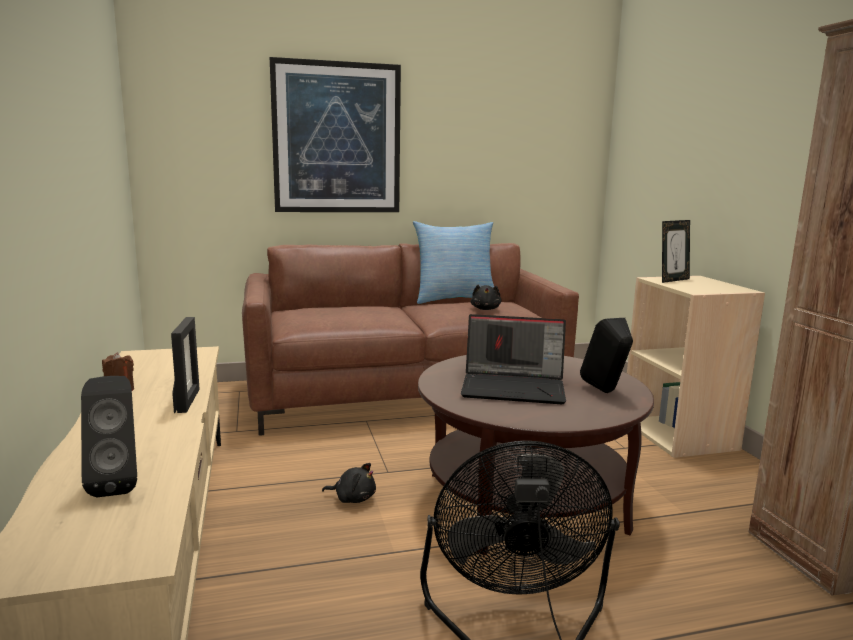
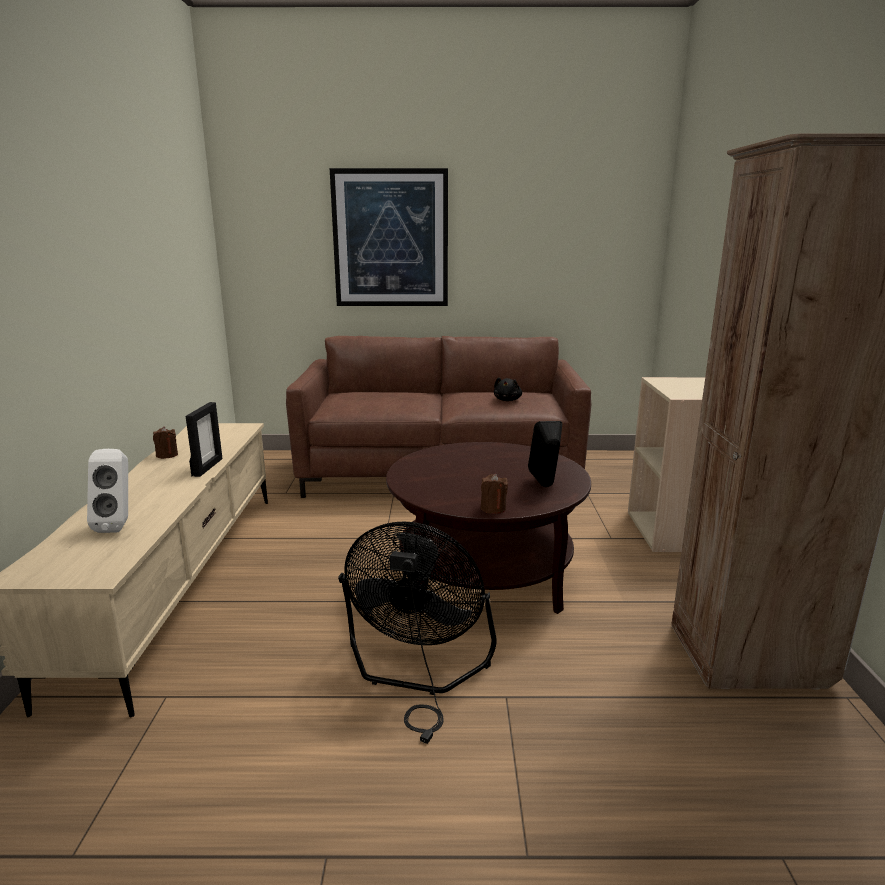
camera: 15 degrees right, 5 degrees up
(117, 484) = (119, 525): black speaker -> white speaker
(353, 498) = (345, 556): black plush toy -> none
(454, 299) = (490, 389): pillow -> none
(514, 387) = (468, 476): laptop -> none
(576, 420) = (493, 508): none -> brown candle
(672, 280) = (674, 382): picture frame -> none

